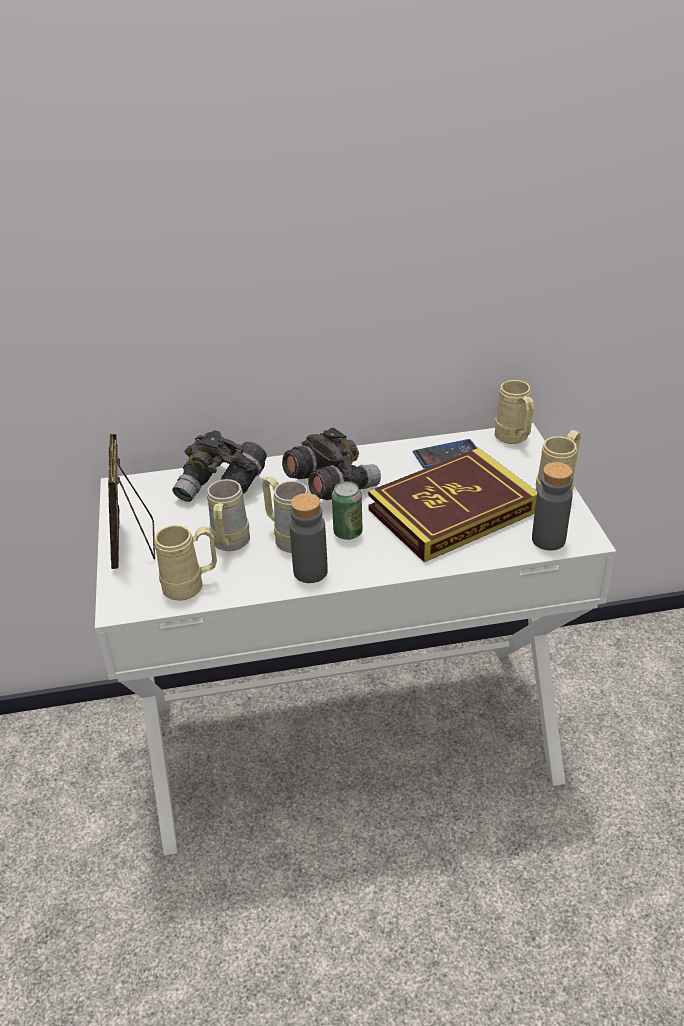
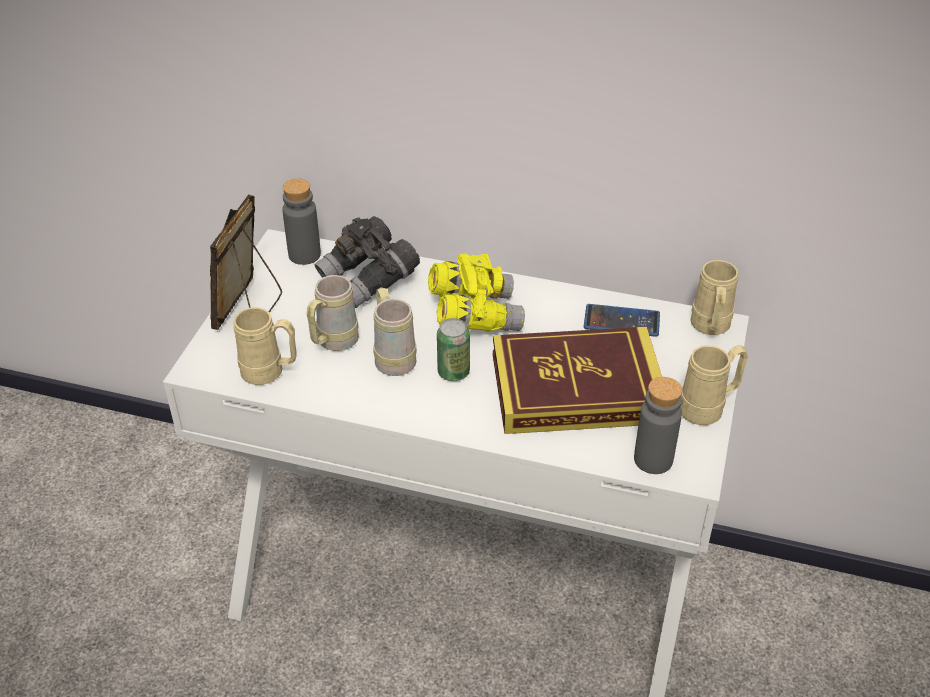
camera: 25 degrees right, 5 degrees up
(310, 572) = (387, 401): grey bottle -> grey bottle (304, 255)
(331, 486) = (474, 315): grey binoculars -> yellow binoculars

